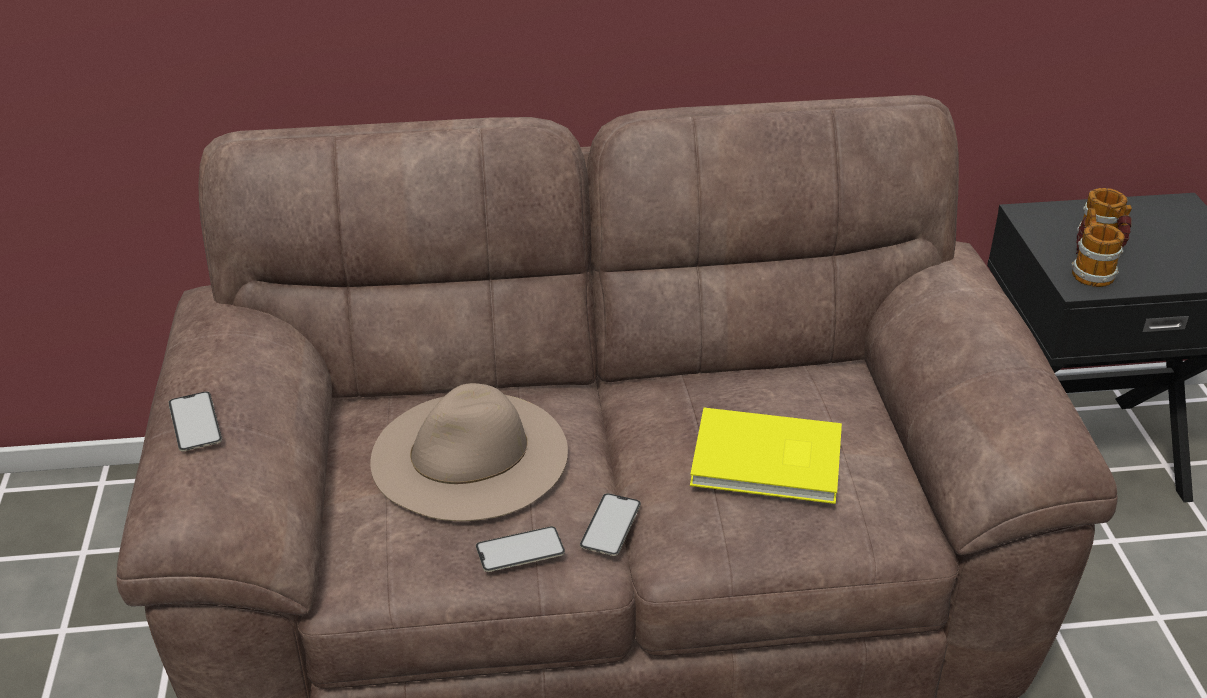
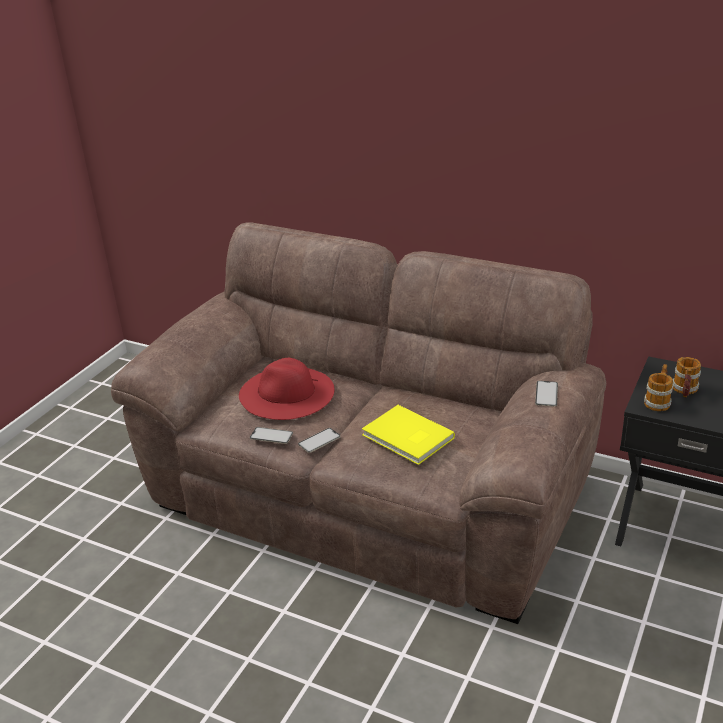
camera: 35 degrees right, 5 degrees down
(195, 422) = (170, 337): phone -> phone (546, 394)
(469, 455) = (286, 392): beige hat -> red hat

